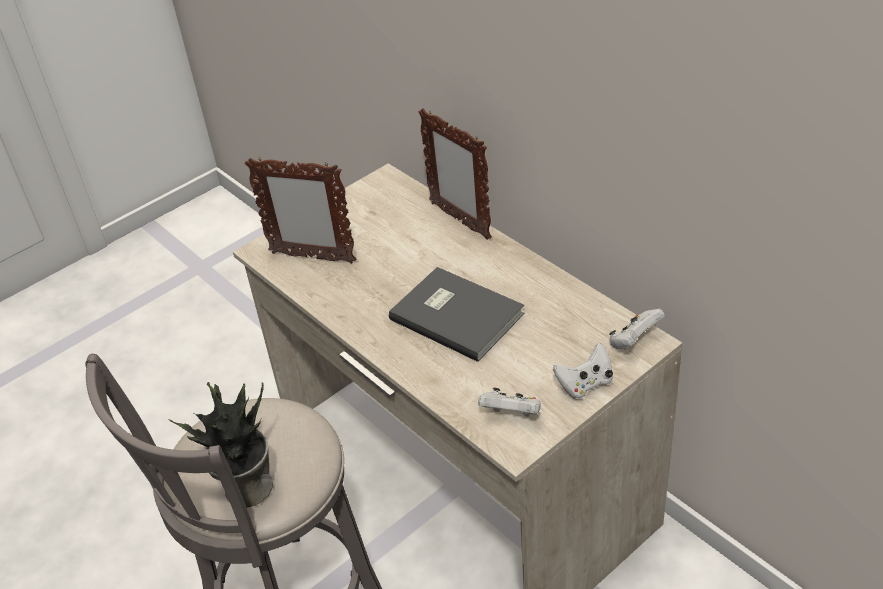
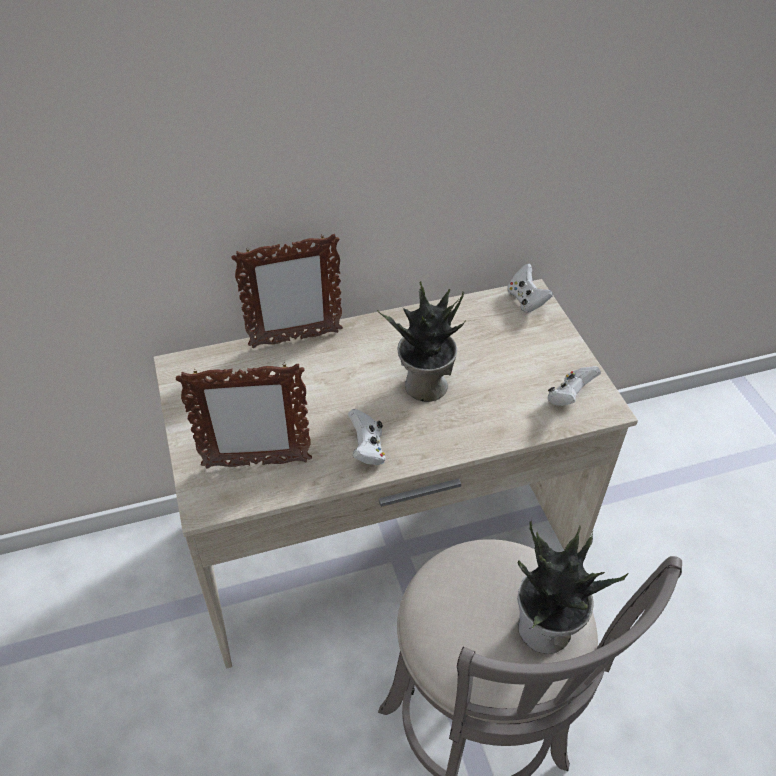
camera: 70 degrees left, 5 degrees up
(312, 257) = (256, 463): picture frame -> picture frame turned 45 degrees clockwise
(457, 314) = (424, 386): grey book -> potted plant
(585, 384) = (558, 343): white game controller -> white game controller (367, 450)

